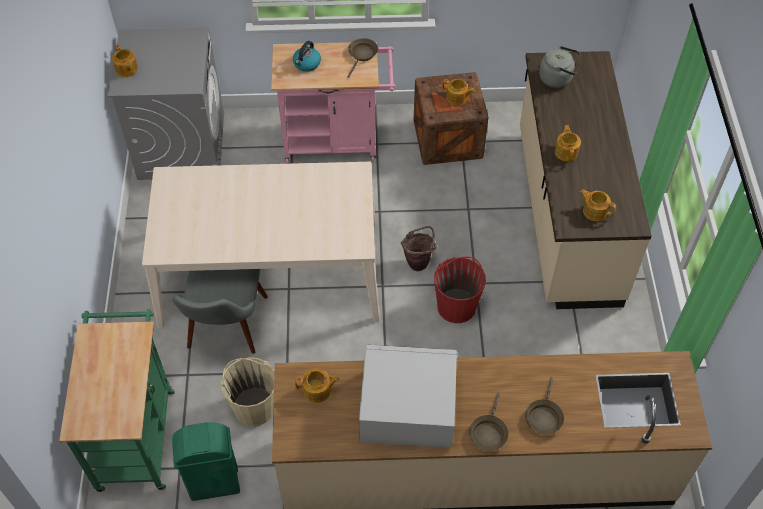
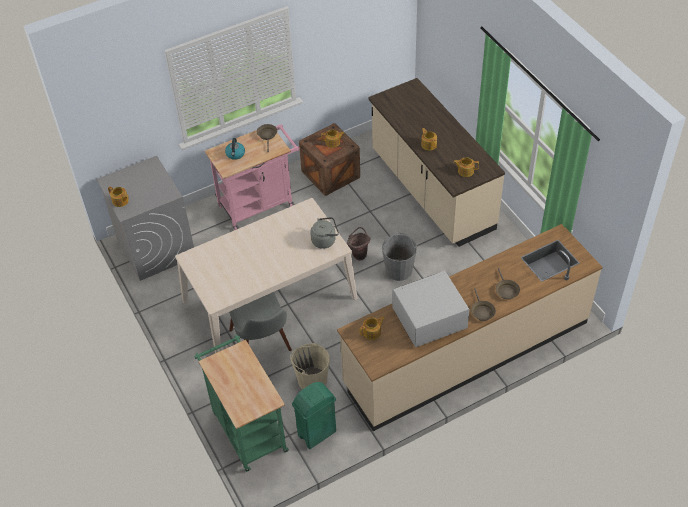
camera: 25 degrees left, 5 degrees down
(457, 306) = (399, 270): red bucket -> grey bucket
(557, 78) = (397, 105): grey kettle -> grey kettle (325, 240)

